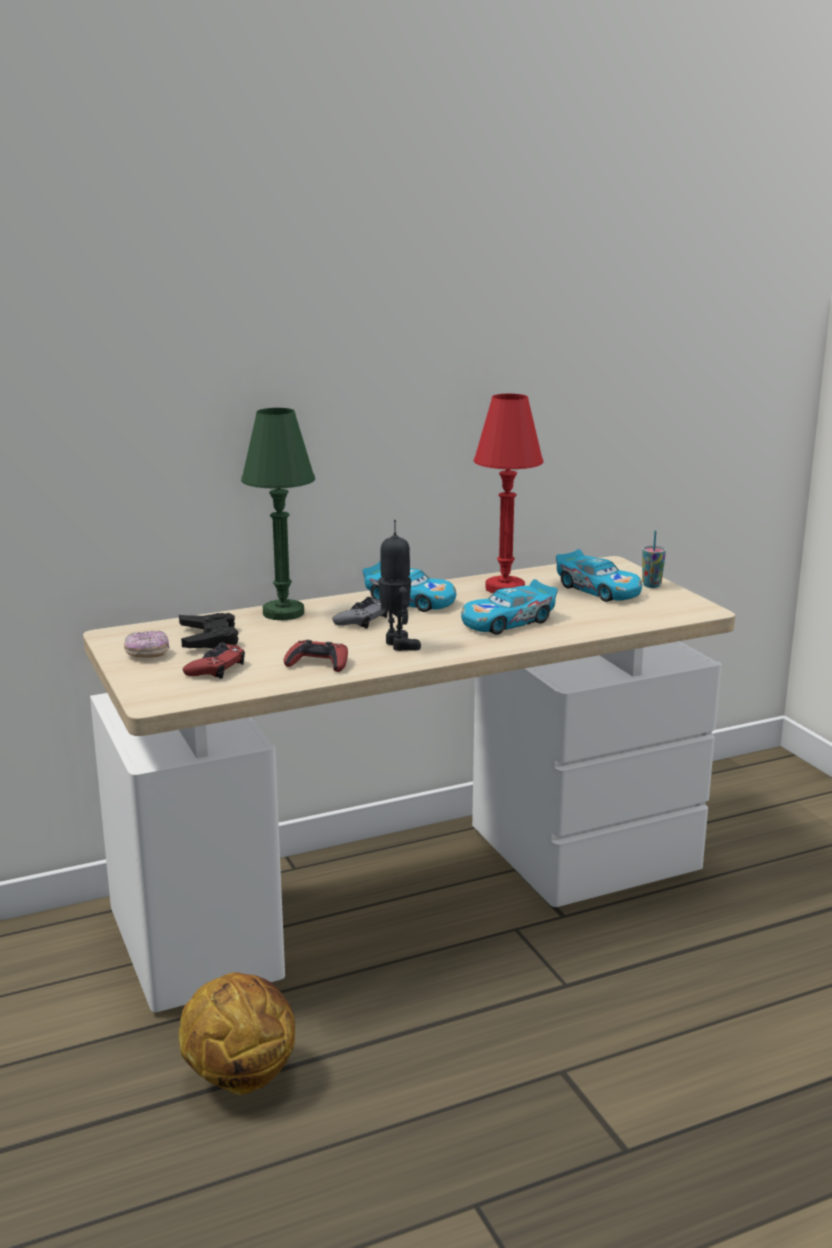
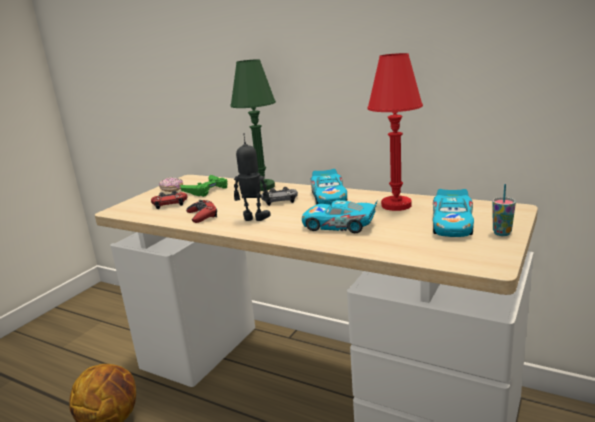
camera: 55 degrees right, 0 degrees up
(209, 638) = (206, 190): black game controller -> green game controller
(397, 645) = (254, 219): toy robot -> toy robot turned 105 degrees counterclockwise

